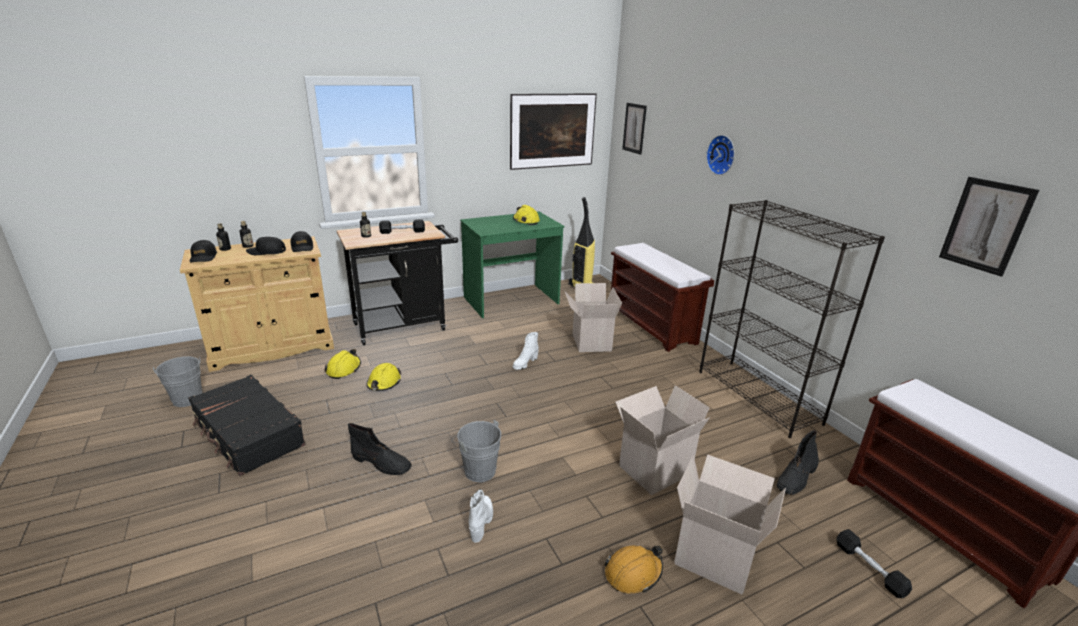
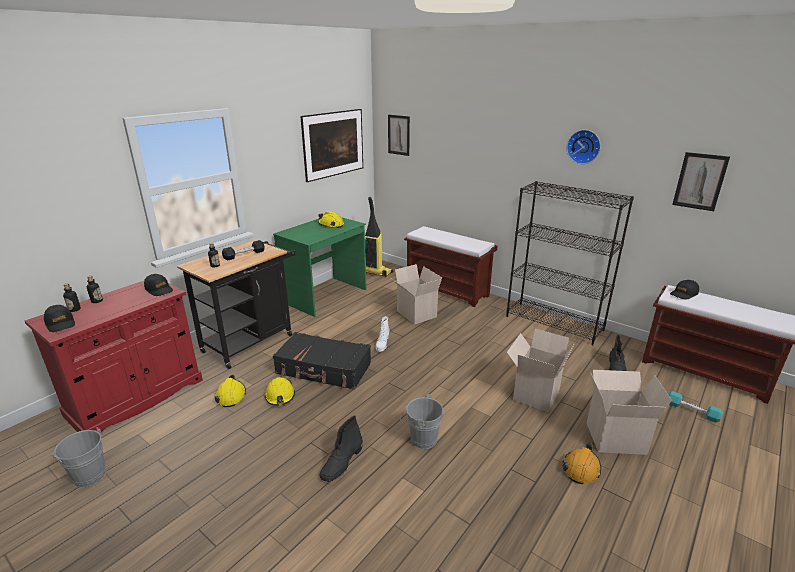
camera: 25 degrees left, 0 degrees up
(248, 434) = (192, 484): black suitcase -> black suitcase (323, 369)
(266, 252) = (126, 302): black cap -> black cap (684, 294)
(273, 347) = (136, 397): beige cabinet -> red cabinet
(382, 463) = (341, 462): black boot -> black boot turned 120 degrees clockwise
(481, 522) = (458, 476): white boot -> none
(722, 155) = (491, 151): wall clock -> wall clock (584, 146)
(869, 568) = (692, 411): black dumbbell -> turquoise dumbbell

